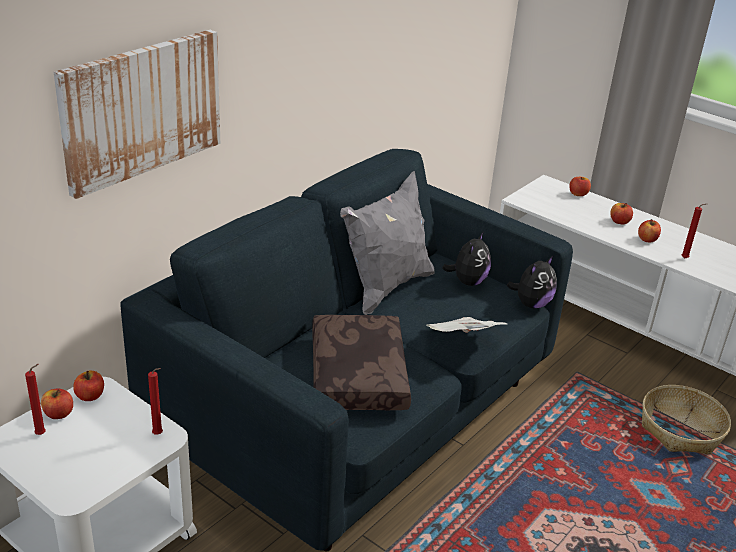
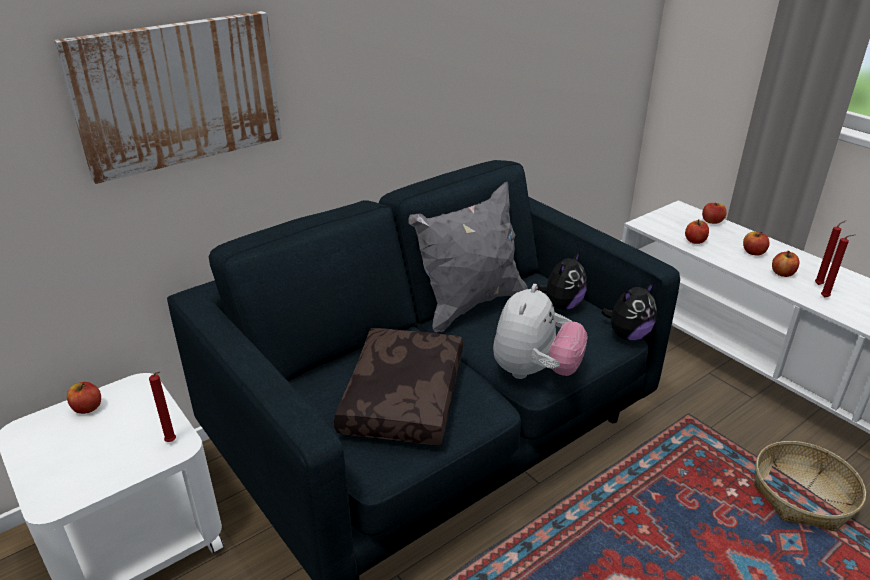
camera: 15 degrees right, 0 degrees up
(42, 434) = (61, 428): red candle -> red candle (819, 284)
(90, 396) = (127, 392): apple -> apple (695, 241)
(463, 342) = (534, 372): newspaper -> plush toy

